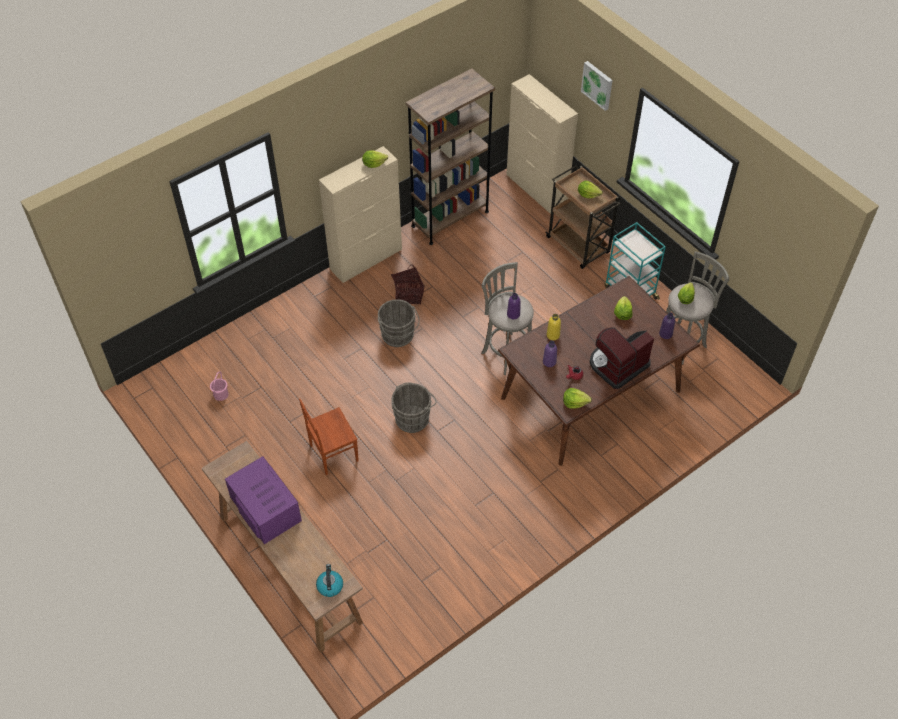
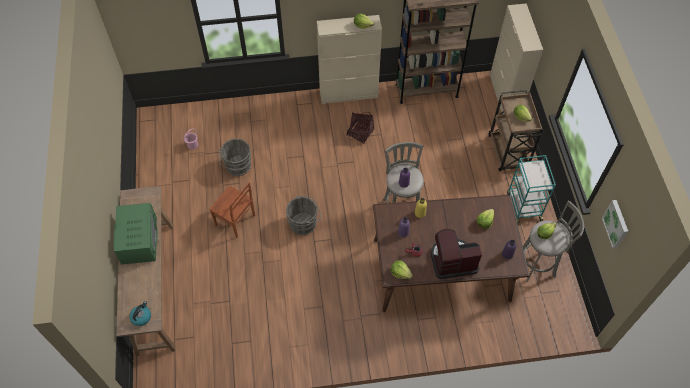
camera: 30 degrees right, 5 degrees up
(265, 508) = (139, 240): purple microwave -> green microwave
(333, 453) = (235, 221): brown chair -> brown chair turned 150 degrees counterclockwise
(398, 336) = (333, 160): grey bucket -> grey bucket (238, 167)
(598, 85) = (560, 32): picture -> picture (616, 224)

